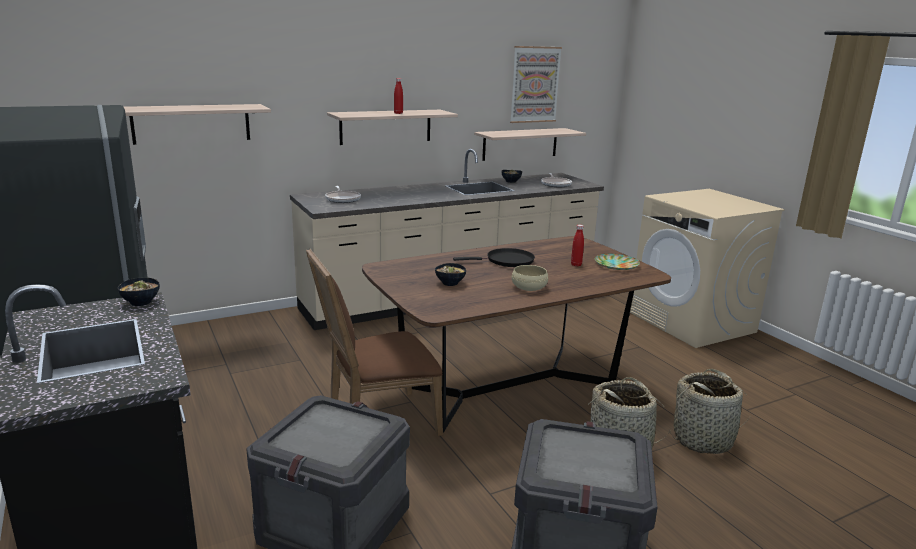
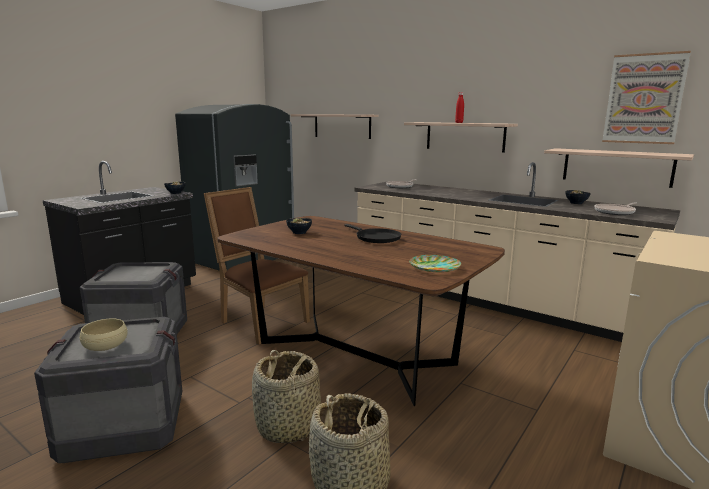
camera: 65 degrees right, 5 degrees down
(529, 287) = (319, 249): beige bowl -> beige bowl (105, 345)
(576, 265) = (406, 255): red bottle -> none

